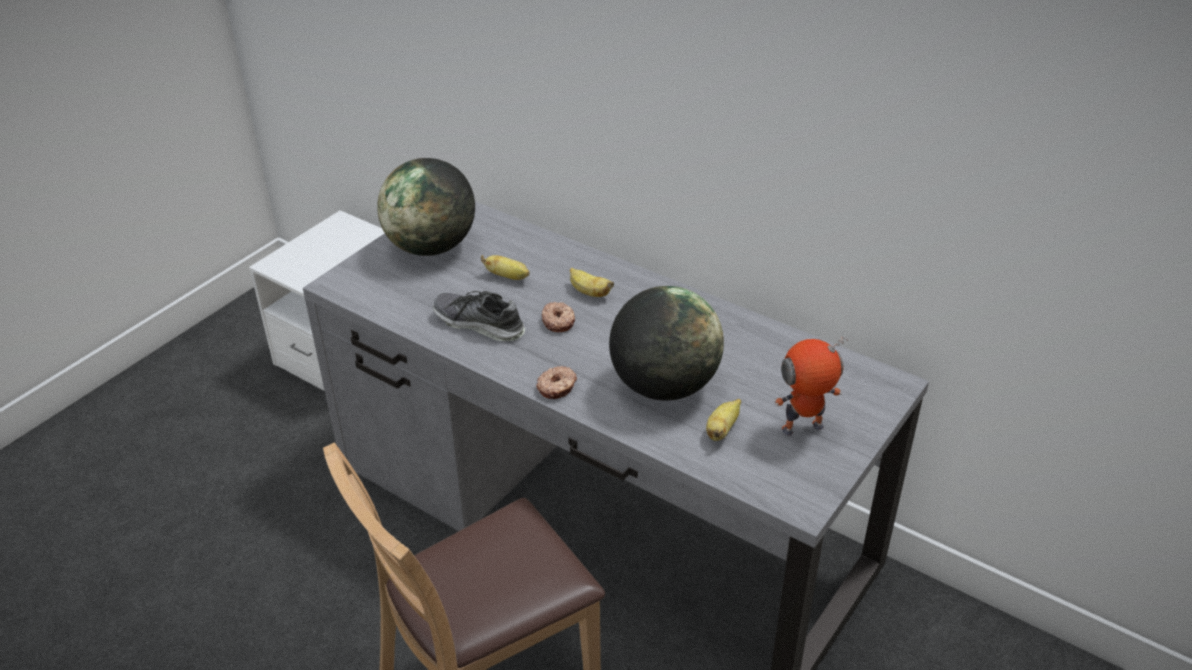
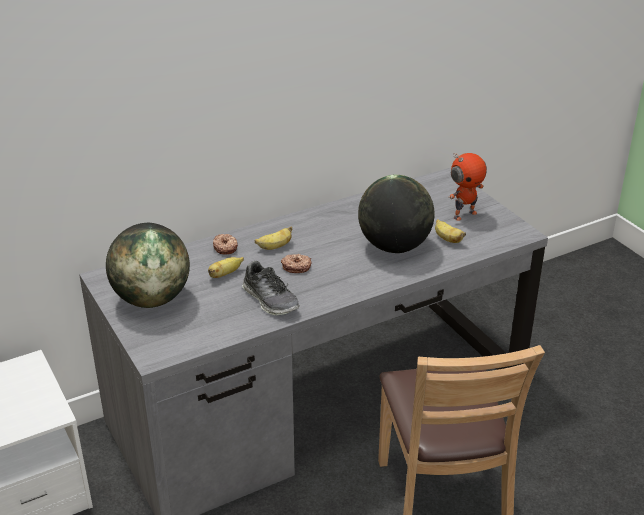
camera: 65 degrees left, 5 degrees down
(479, 324) = (270, 300): shoe -> shoe turned 90 degrees counterclockwise
(557, 387) = (365, 285): donut -> donut (225, 247)
(803, 429) = (464, 214): toy robot -> toy robot turned 135 degrees counterclockwise

